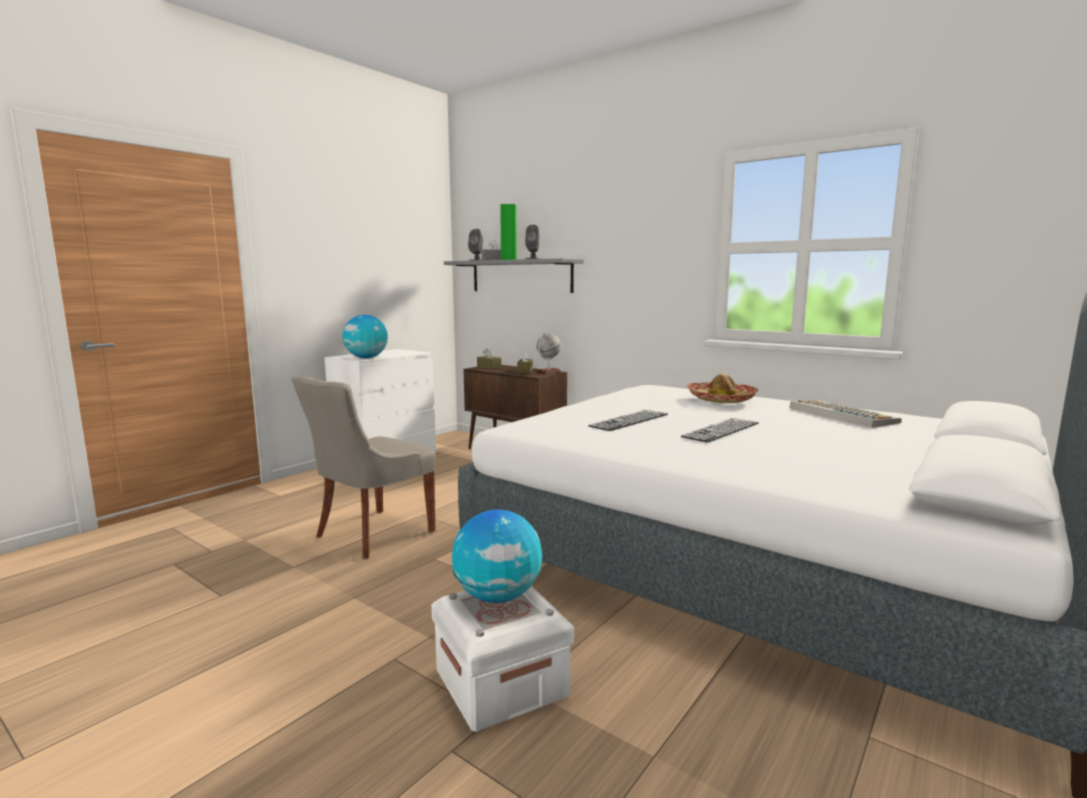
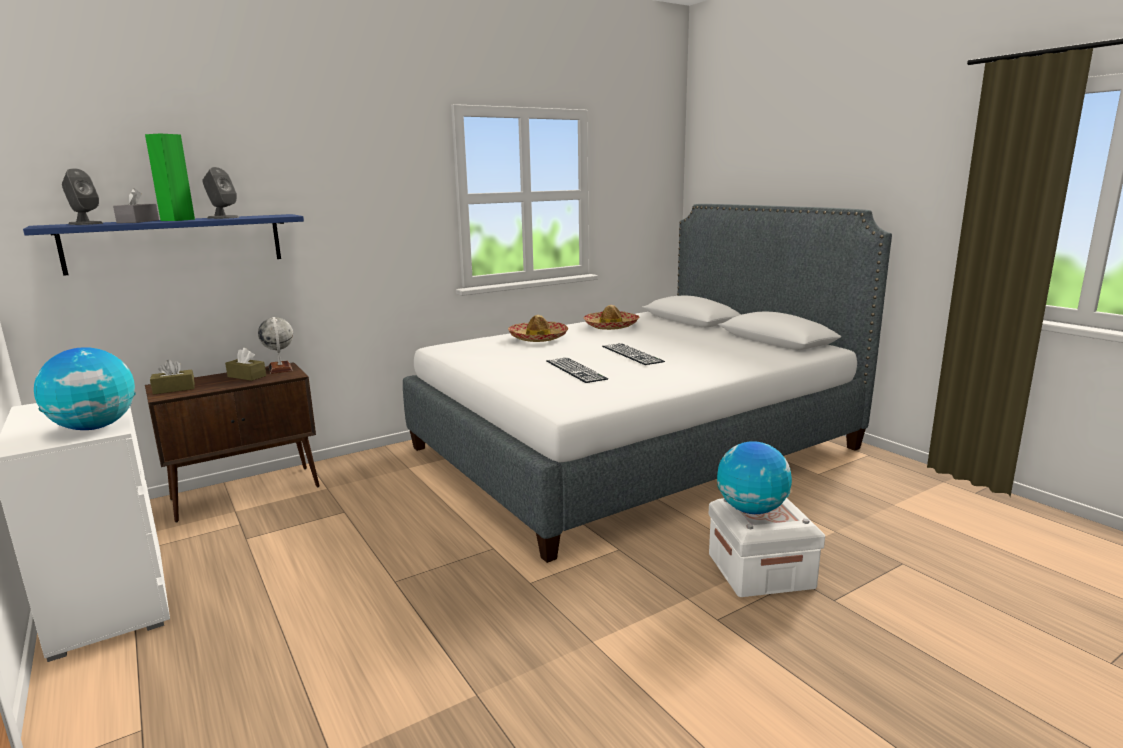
camera: 70 degrees left, 5 degrees up
(372, 534) = (424, 624): grey chair -> none
(521, 276) = (176, 243): grey shelf -> blue shelf
(840, 415) = (611, 326): keyboard -> hat

